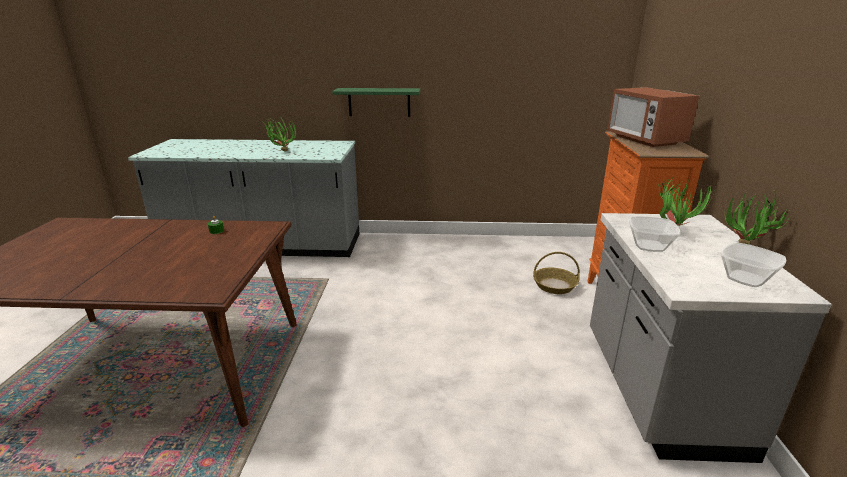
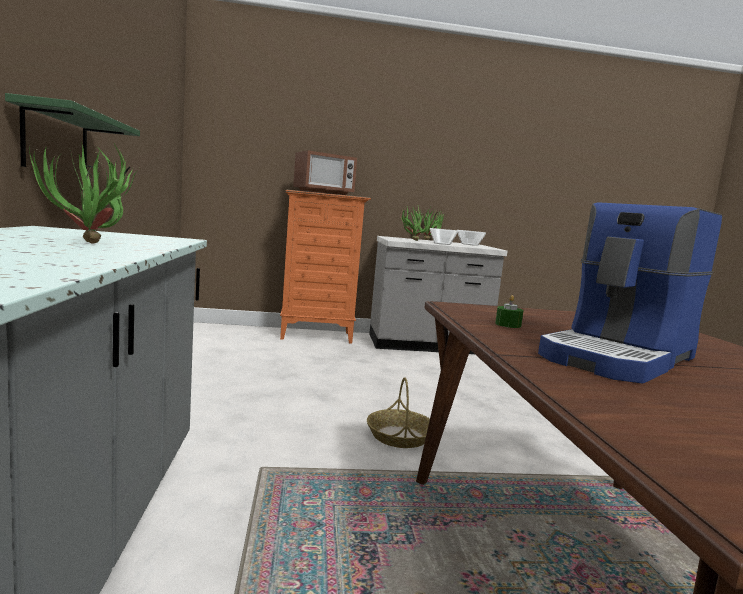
camera: 100 degrees left, 15 degrees down
(143, 242) = (620, 358): none -> coffee machine
(555, 285) = (288, 349): basket -> basket (399, 436)

